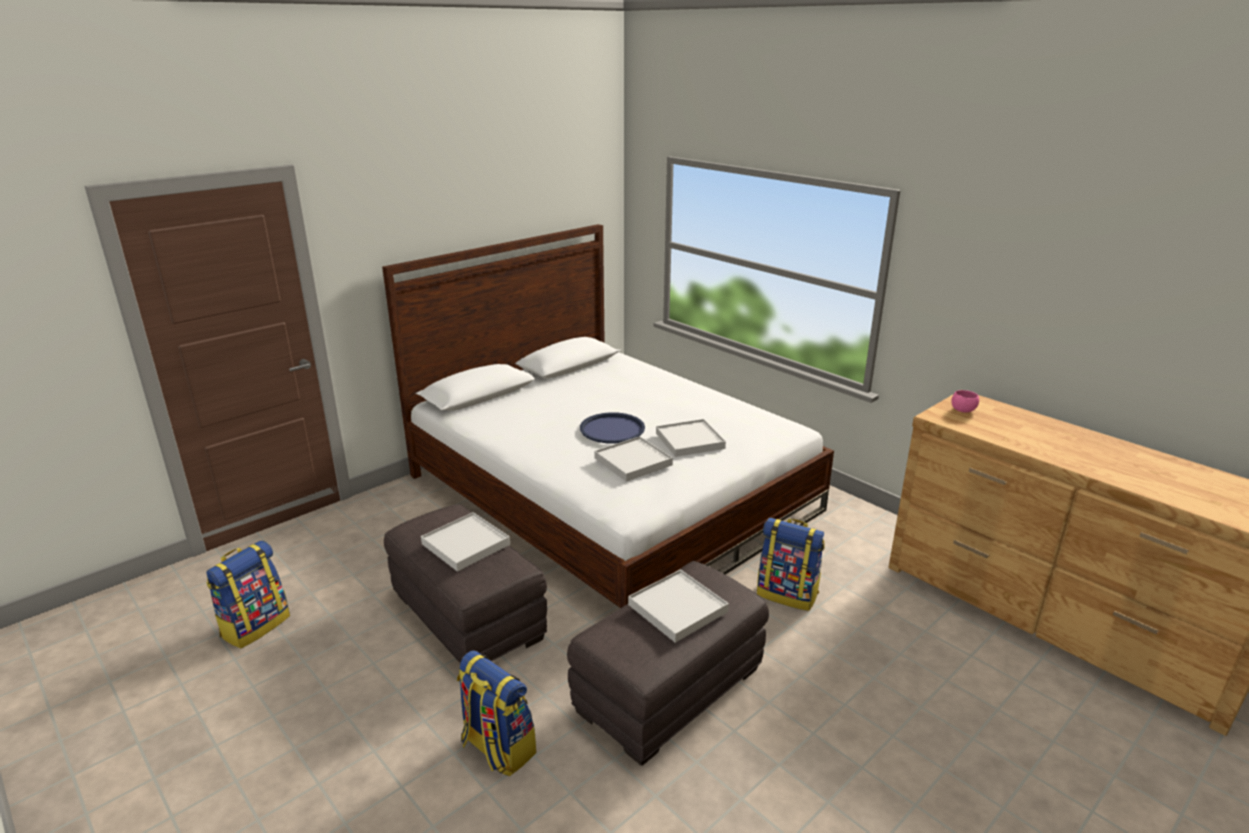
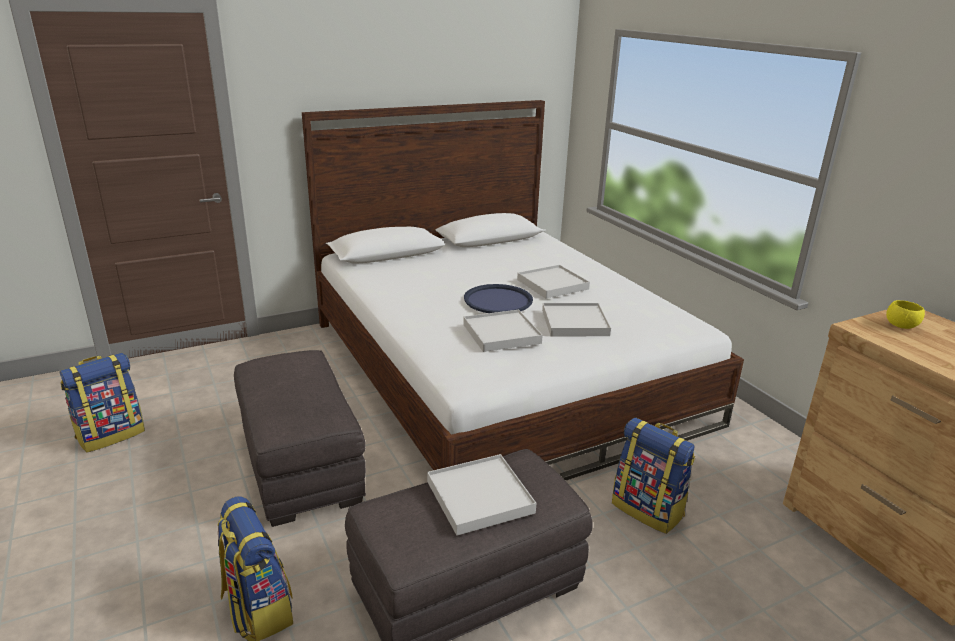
camera: 15 degrees right, 0 degrees up
(465, 544) = (299, 388): white tray -> white tray (552, 284)
(963, 410) = (901, 326): pink bowl -> yellow bowl

